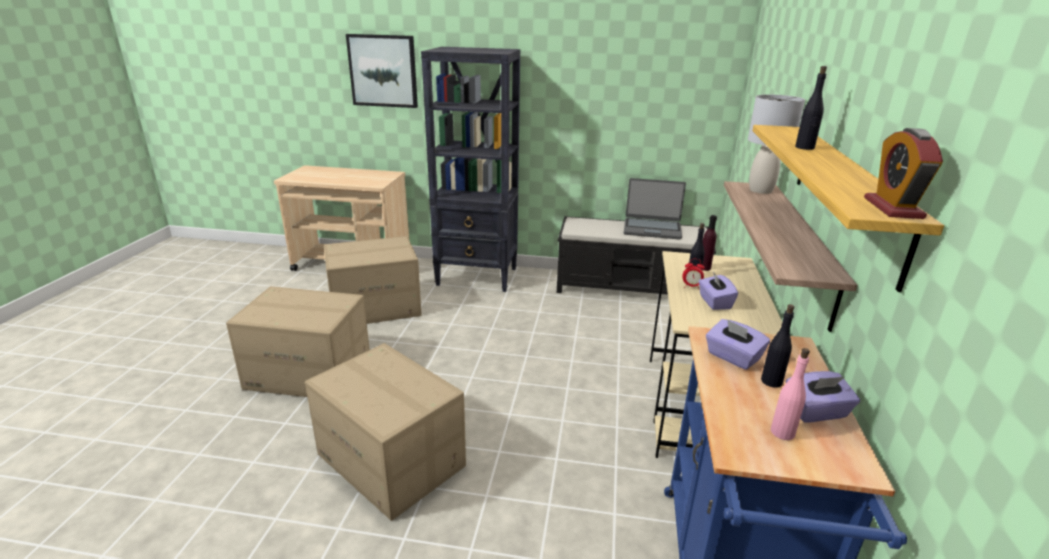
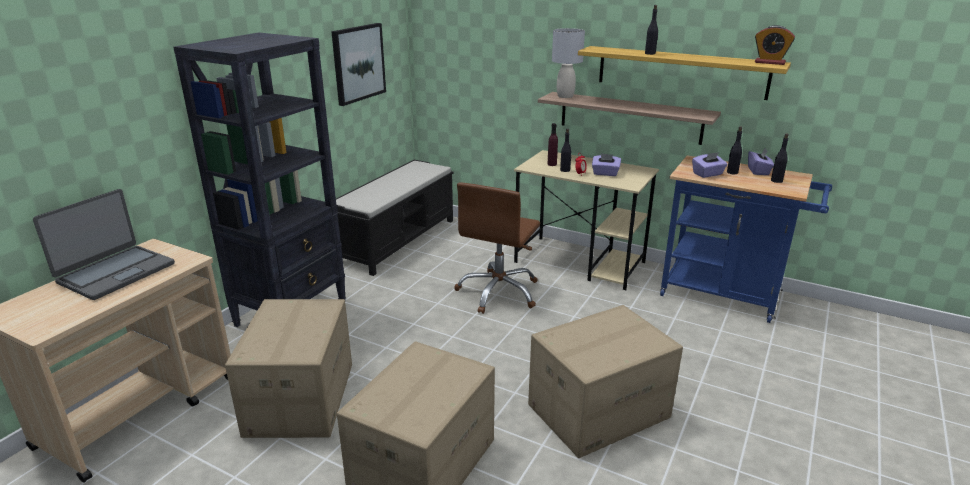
camera: 70 degrees left, 0 degrees up
(383, 71) = (89, 101): picture -> picture (358, 63)
(577, 361) = (499, 292): none -> brown office chair
(652, 229) = (400, 177): laptop -> laptop (115, 273)
(782, 432) = (776, 181): pink bottle -> black bottle

